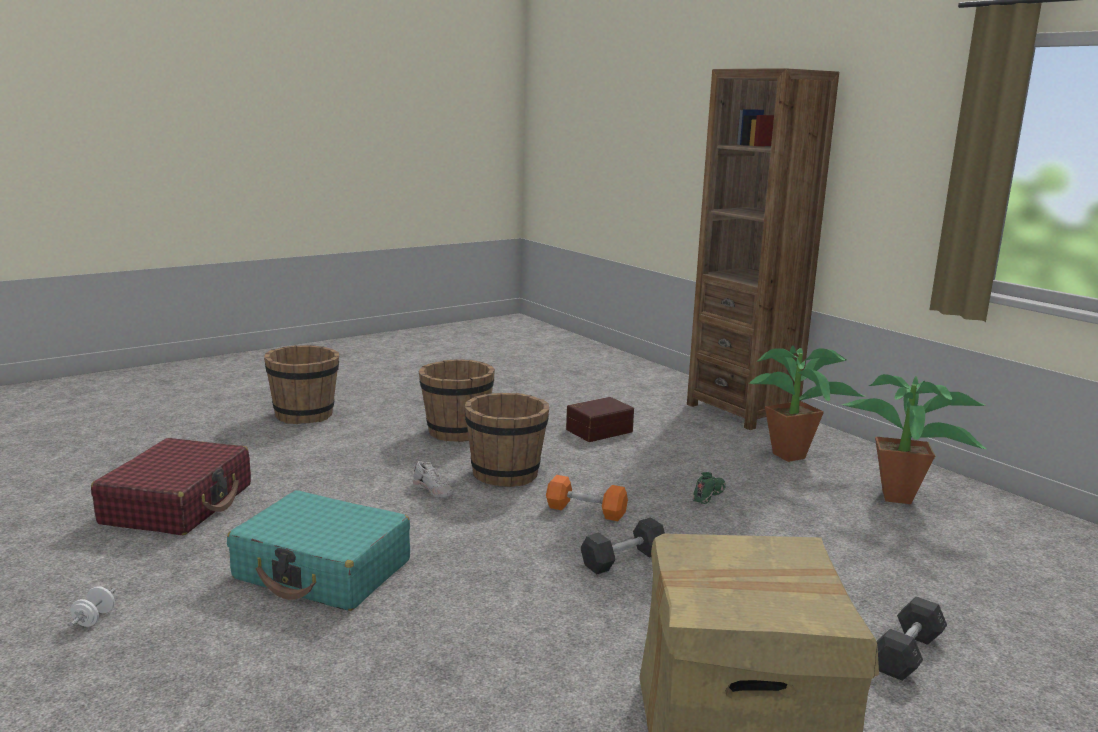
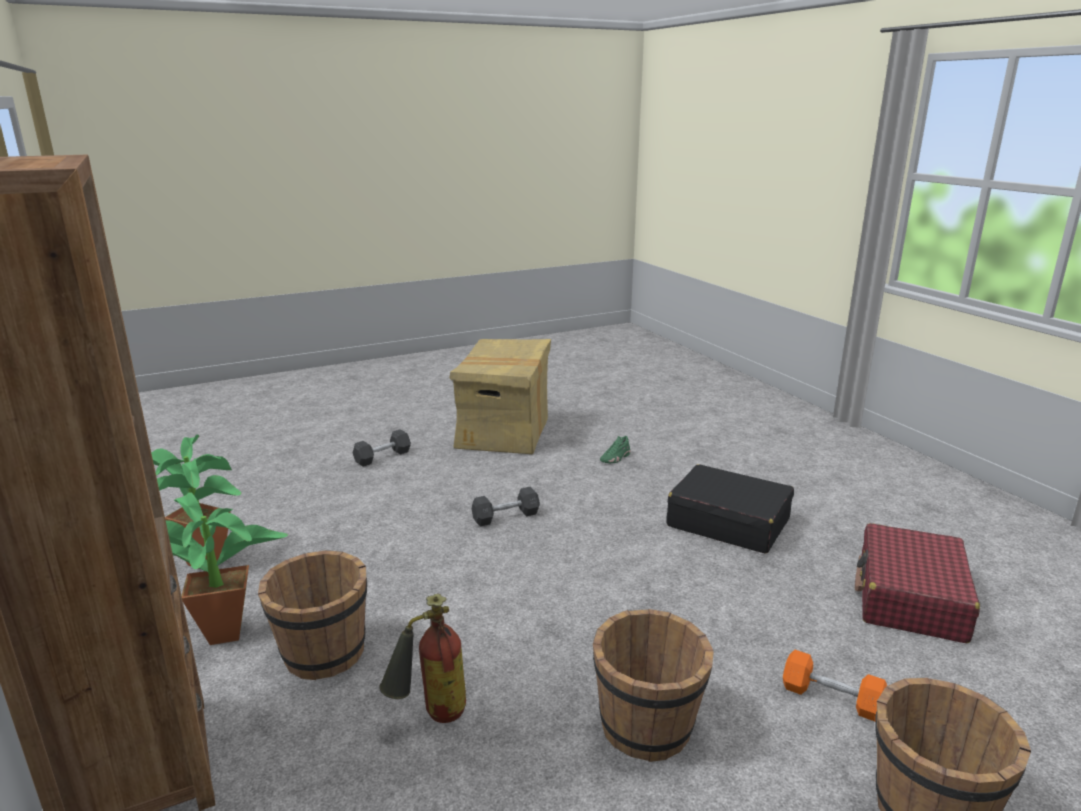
camera: 170 degrees left, 5 degrees up
(94, 619) = (852, 500): white dumbbell -> none
(323, 570) = (727, 522): turquoise suitcase -> black suitcase
(434, 490) = (661, 601): white shoe -> none
(506, 474) = (582, 622): brown bucket -> brown bucket (323, 654)
(586, 511) = (514, 564): orange dumbbell -> orange dumbbell (831, 698)
(598, 430) = (430, 717): brown storage box -> fire extinguisher
(708, 494) = (383, 577): green shoe -> green shoe (615, 458)

